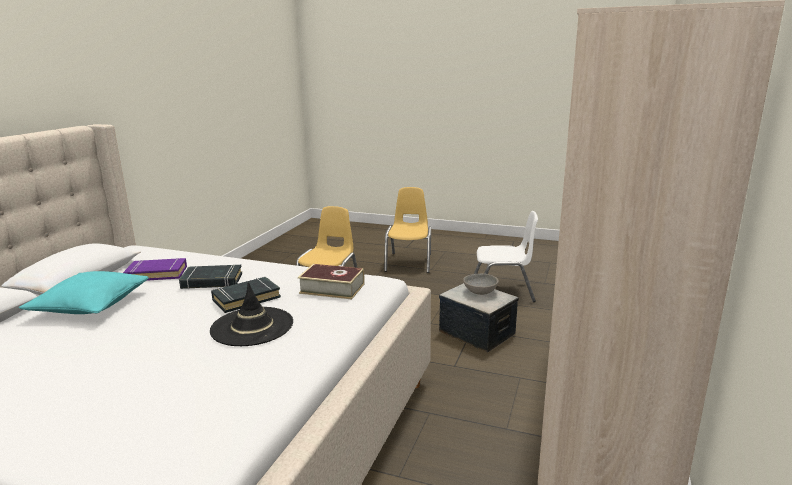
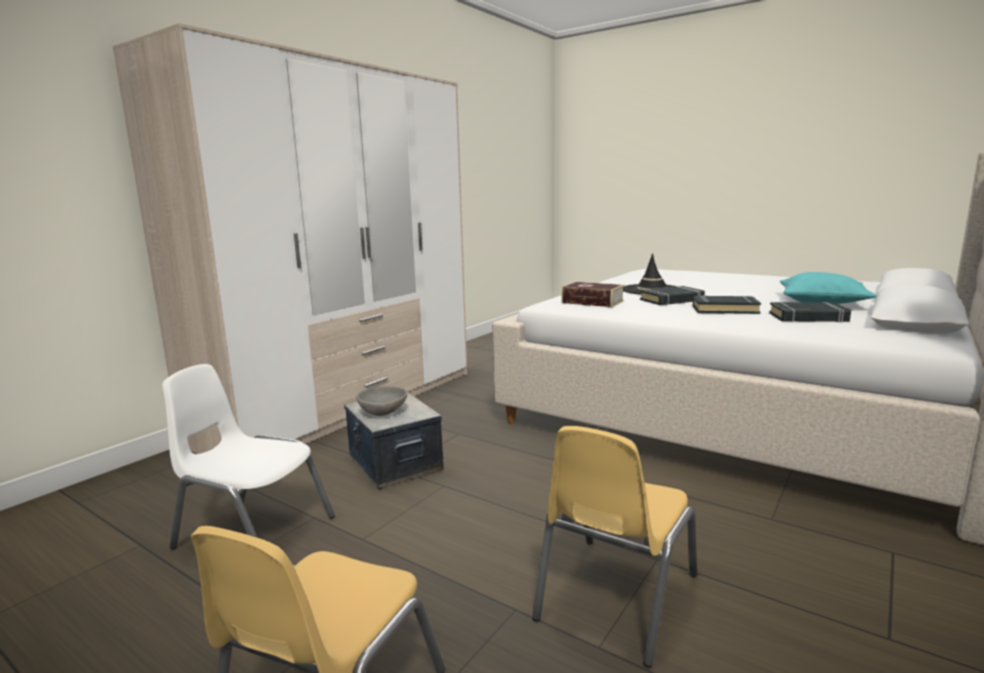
camera: 165 degrees left, 5 degrees down
(157, 274) = (808, 317): purple book -> black book

